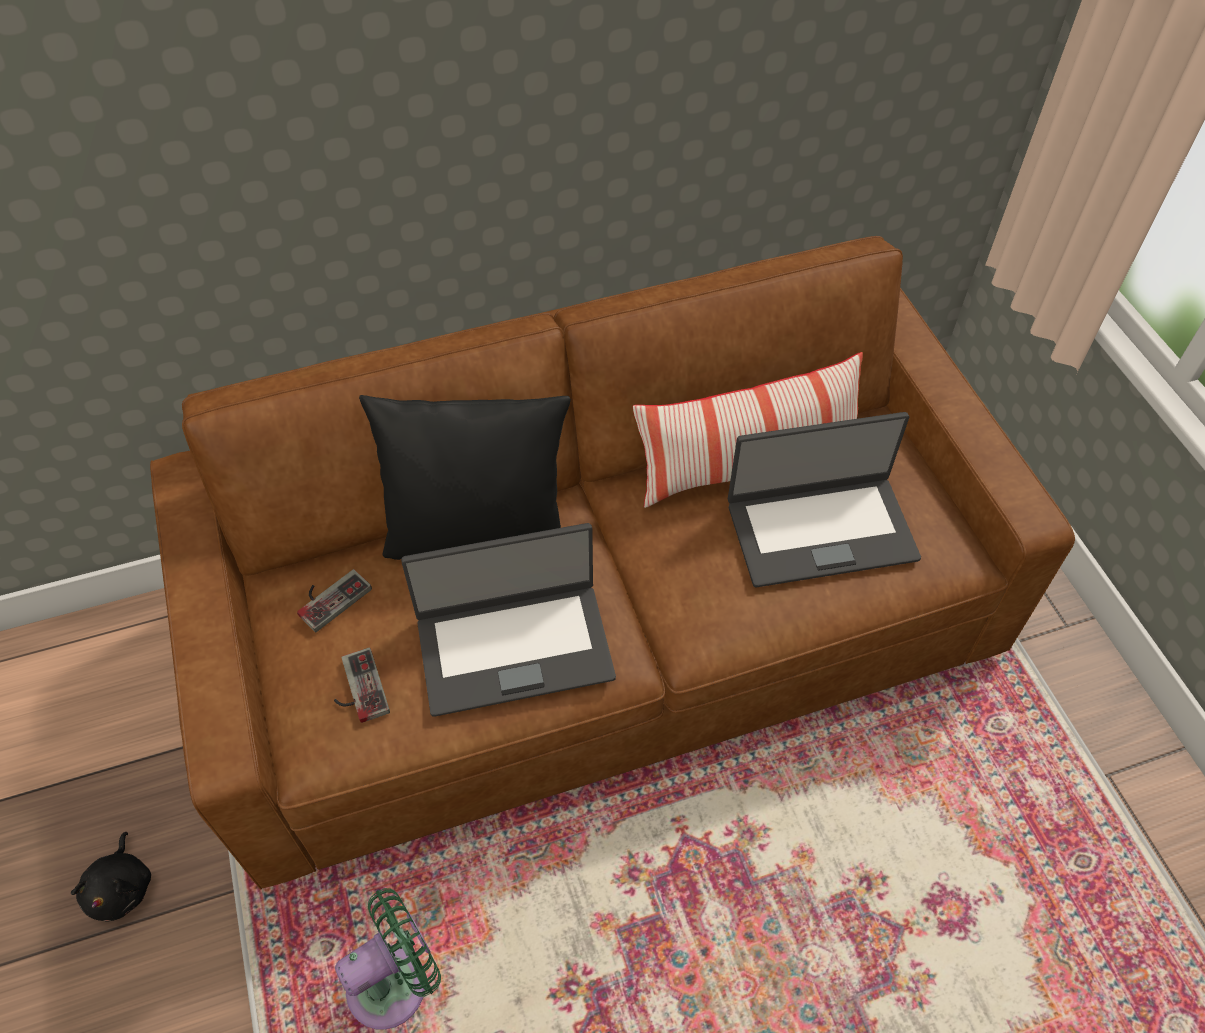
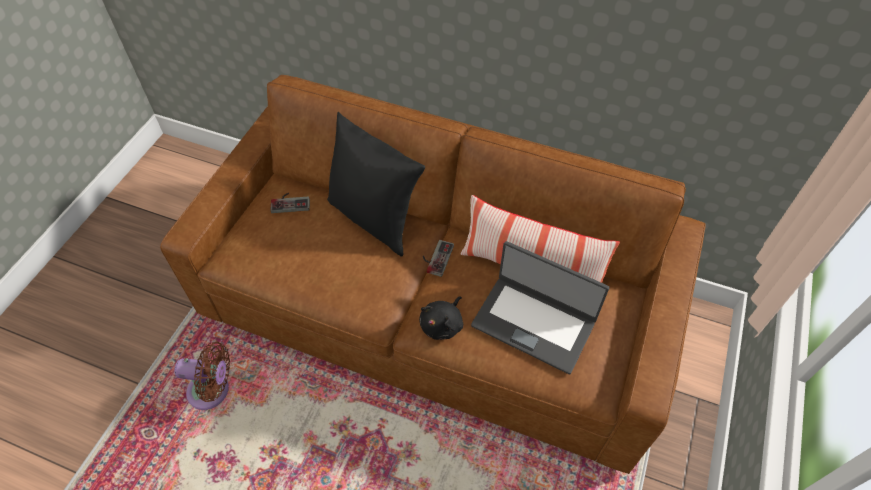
camera: 40 degrees right, 0 degrees up
(122, 887) = (159, 276): black plush toy -> black plush toy (443, 324)
(357, 689) = (263, 247): game controller -> game controller (435, 257)
(395, 981) = (213, 391): green fan -> brown fan
(514, 646) = (339, 274): laptop -> none

